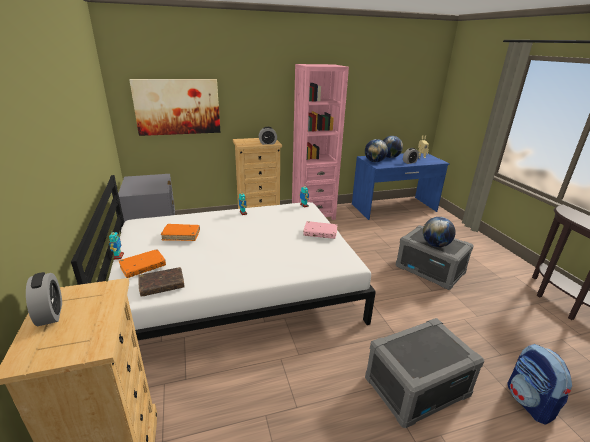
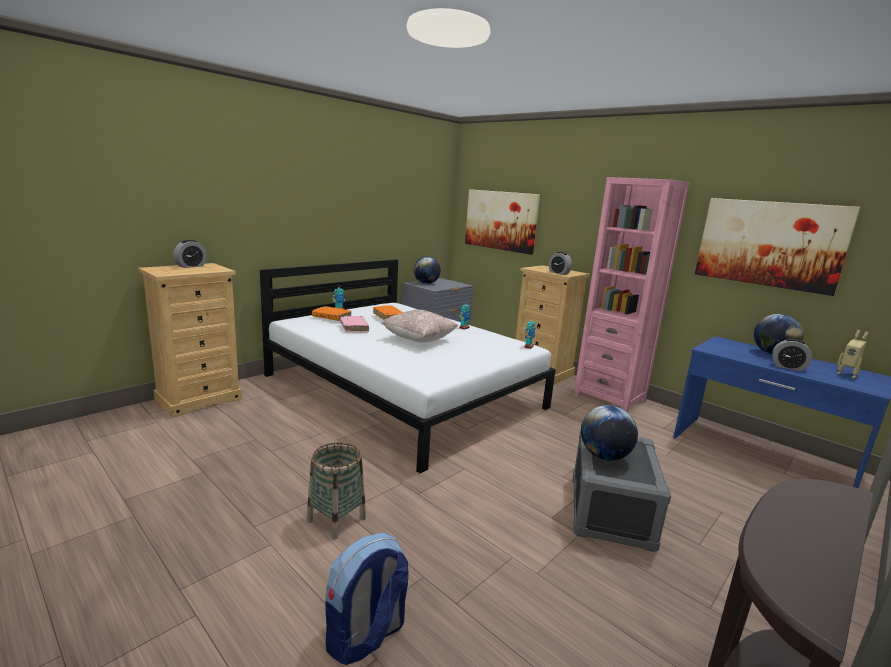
camera: 60 degrees right, 10 degrees down
(162, 286) = (314, 326): brown book -> none
(256, 240) = (419, 340): none -> beige pillow
(320, 233) = (472, 361): pink book -> pink book (354, 328)
(374, 161) = (721, 346): globe -> globe (426, 283)
(375, 98) = (769, 244): none -> picture
(416, 386) = (336, 519): grey storage box -> basket

